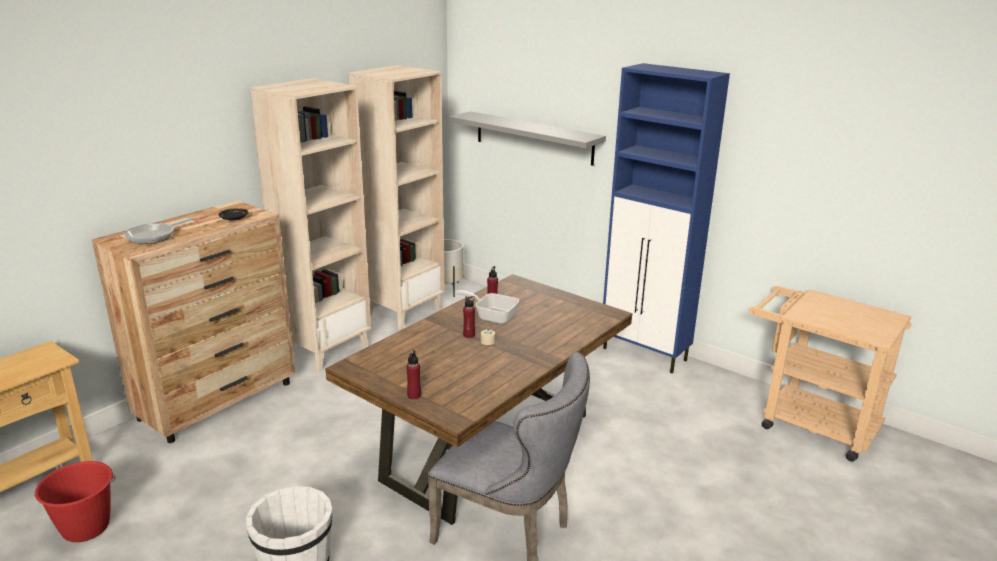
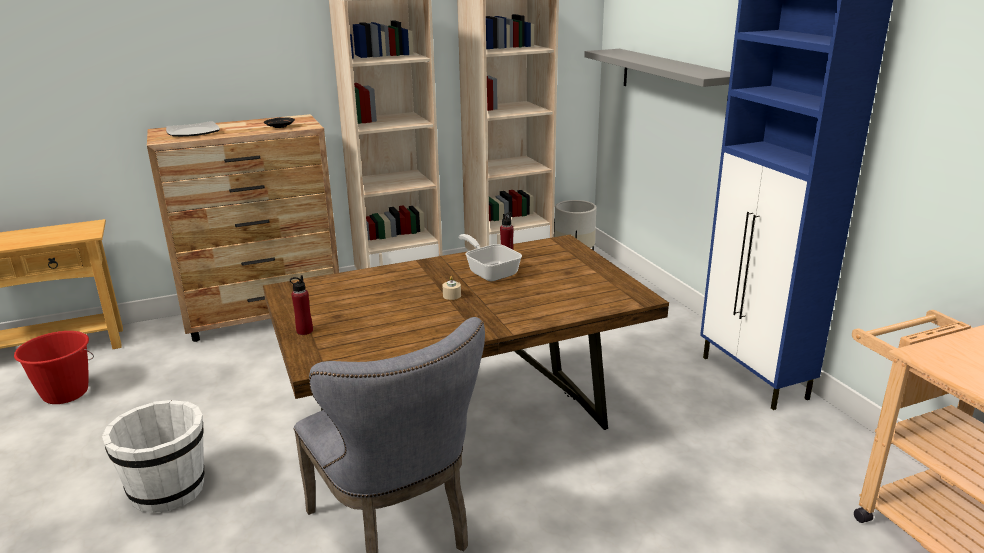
camera: 30 degrees right, 0 degrees up
(153, 236) = (194, 132): frying pan -> plate
(469, 335) = (440, 285): red bottle -> none

